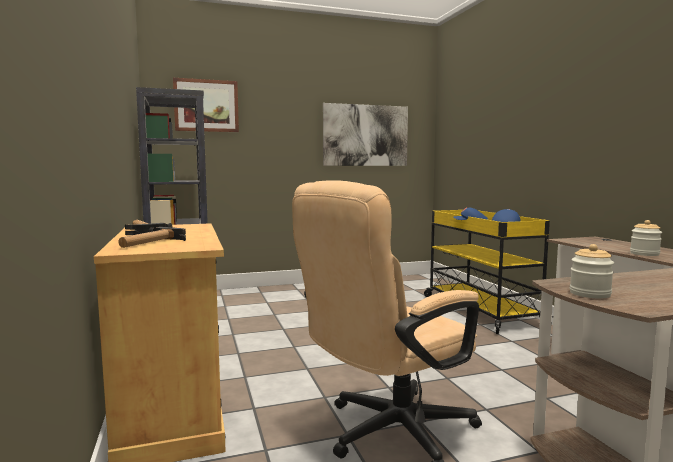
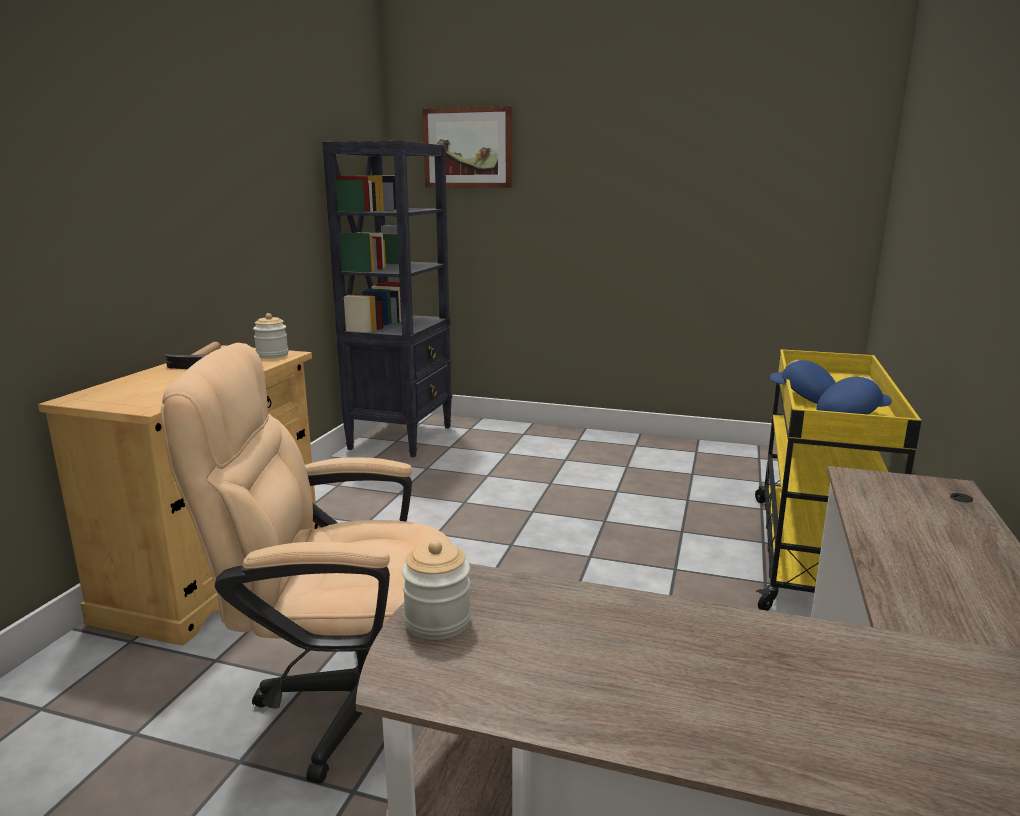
camera: 35 degrees right, 10 degrees up
(150, 243) = (136, 388): hammer -> none
(366, 135) = (732, 188): picture -> none
(644, 254) = (896, 562): jar -> jar (272, 355)

